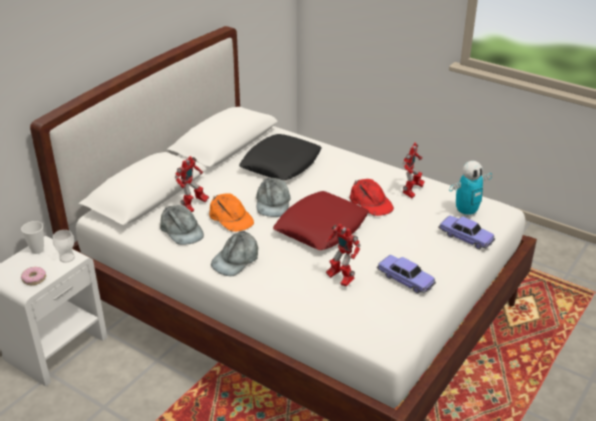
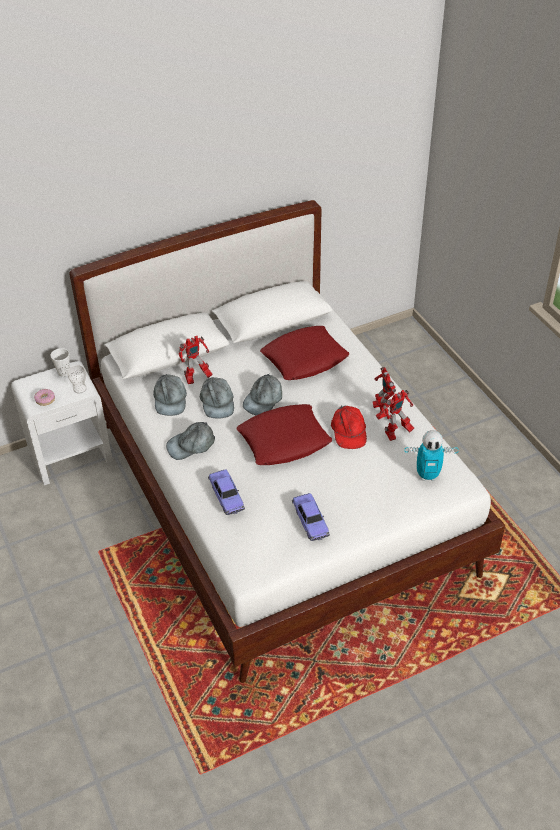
camera: 30 degrees right, 10 degrees up
(230, 218) = (217, 402): orange cap -> grey cap
(281, 163) = (304, 358): black pillow -> red pillow
(339, 278) = (256, 497): toy robot -> toy robot (380, 411)
(466, 237) = (402, 501): toy car -> toy car (226, 496)

